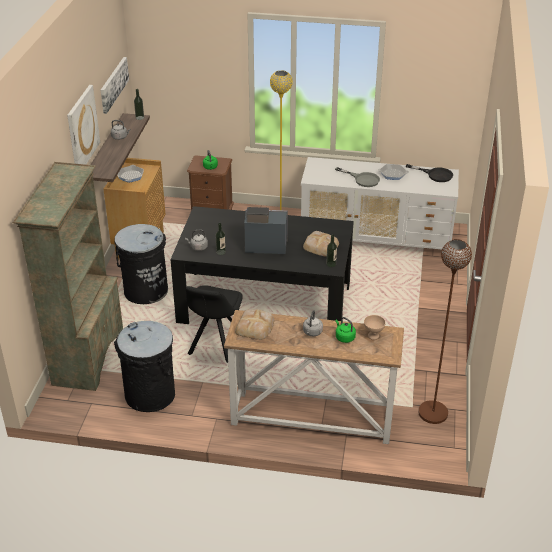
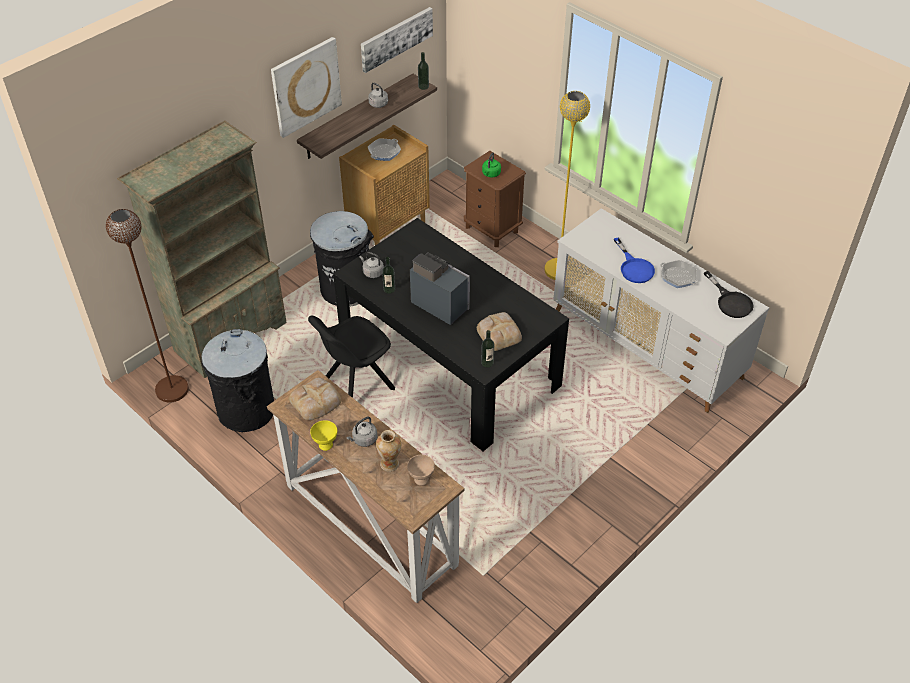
camera: 35 degrees right, 10 degrees up
(290, 347) = (325, 445): none -> yellow bowl
(344, 337) = (390, 464): green kettle -> vase
(362, 179) = (634, 267): grey frying pan -> blue frying pan
(432, 413) = (498, 595): brown floor lamp -> brown floor lamp (172, 389)

